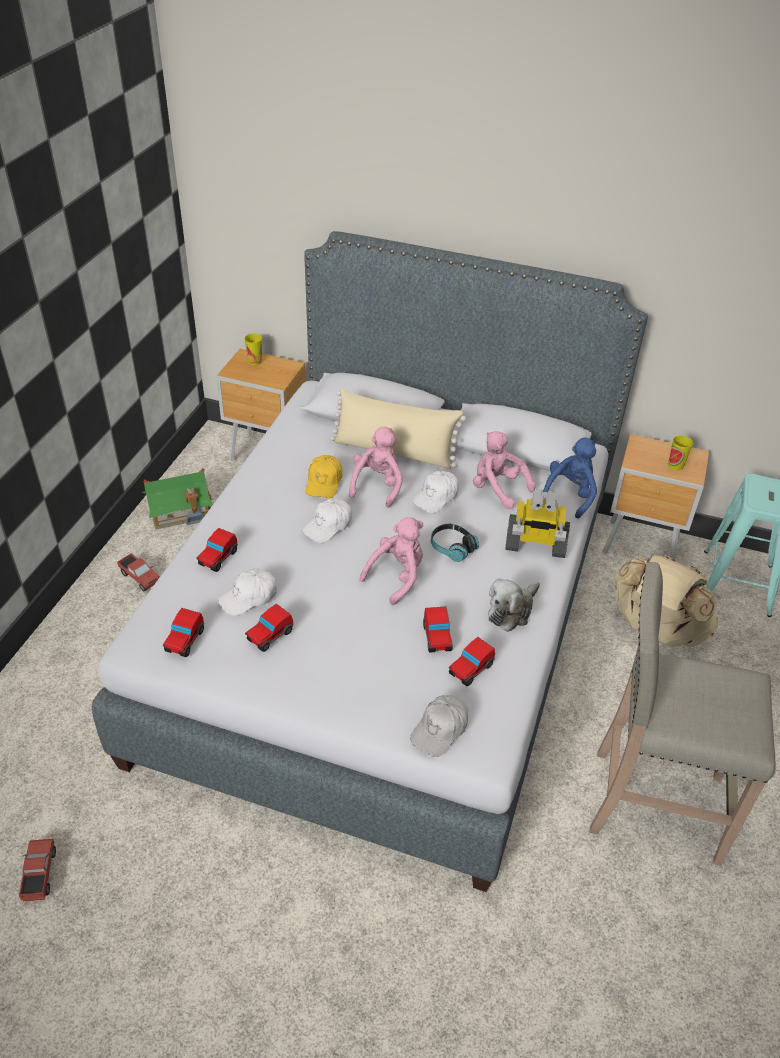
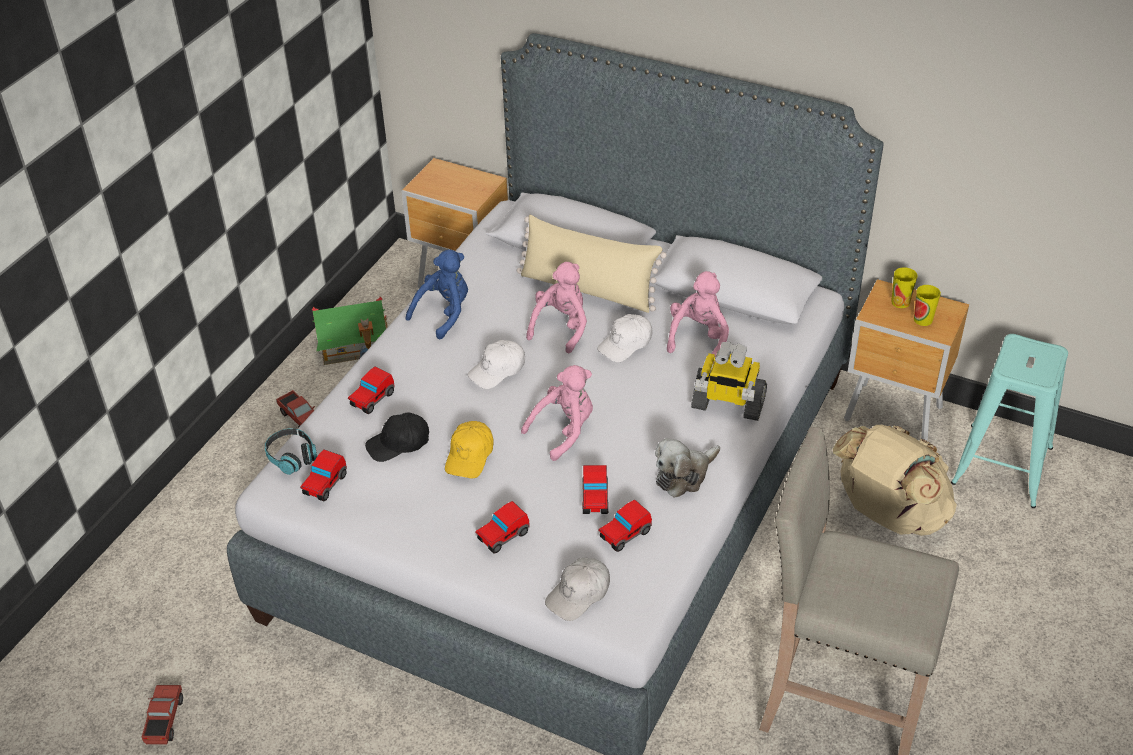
camera: 10 degrees right, 0 degrees up
(249, 597) = (399, 443): white cap -> black cap
(255, 361) = (448, 174): cup -> cup (900, 302)
(270, 636) = (415, 485): toy car -> toy car (503, 536)
(324, 482) = (502, 321): yellow cap -> yellow cap (470, 456)
(452, 547) = (632, 402): headphones -> headphones (291, 457)
(497, 489) = (698, 338): pink plush toy -> pink plush toy turned 60 degrees clockwise
(570, 495) = (781, 349): blue plush toy -> blue plush toy (444, 313)

